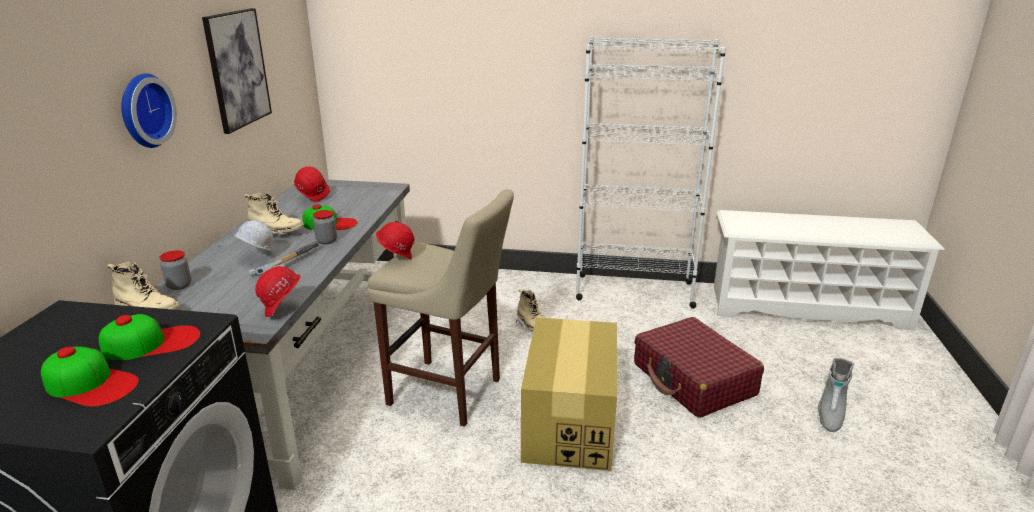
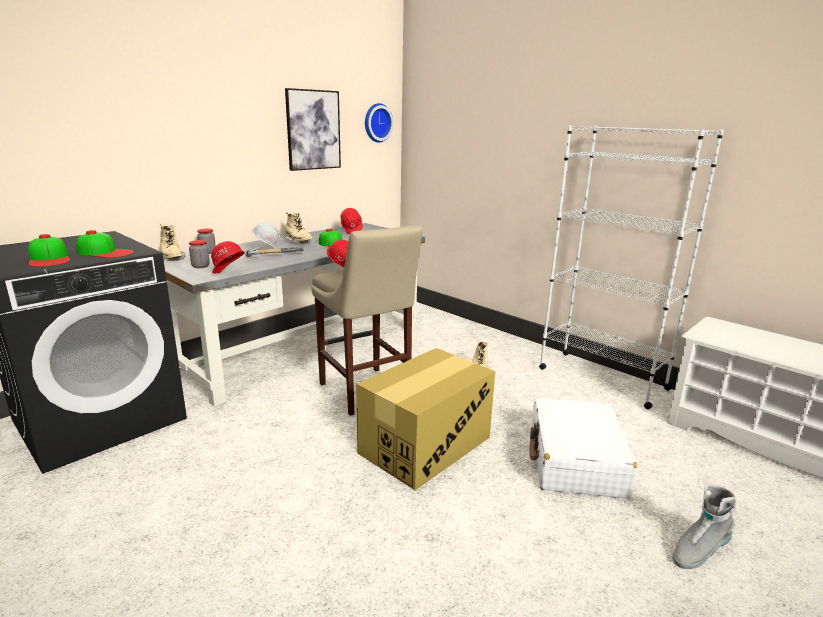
camera: 35 degrees right, 5 degrees down
(143, 110) = (215, 136): wall clock -> wall clock (376, 123)
(326, 241) = (317, 251): jar -> jar (200, 266)
(693, 380) = (575, 460): red suitcase -> white suitcase

